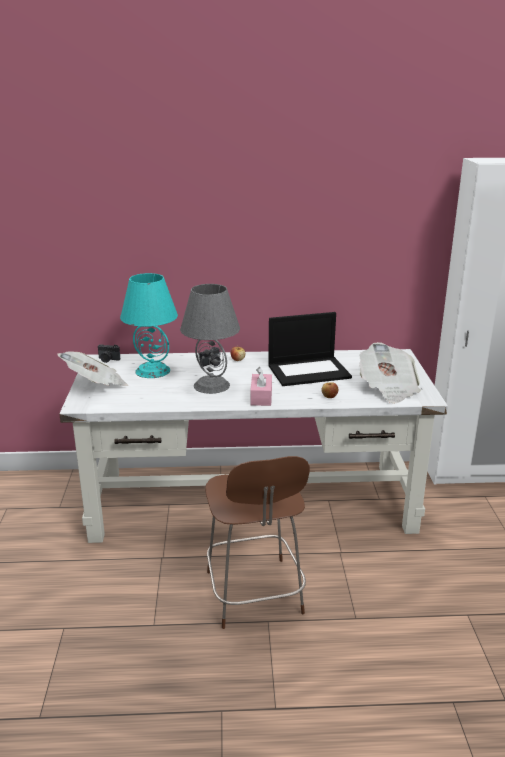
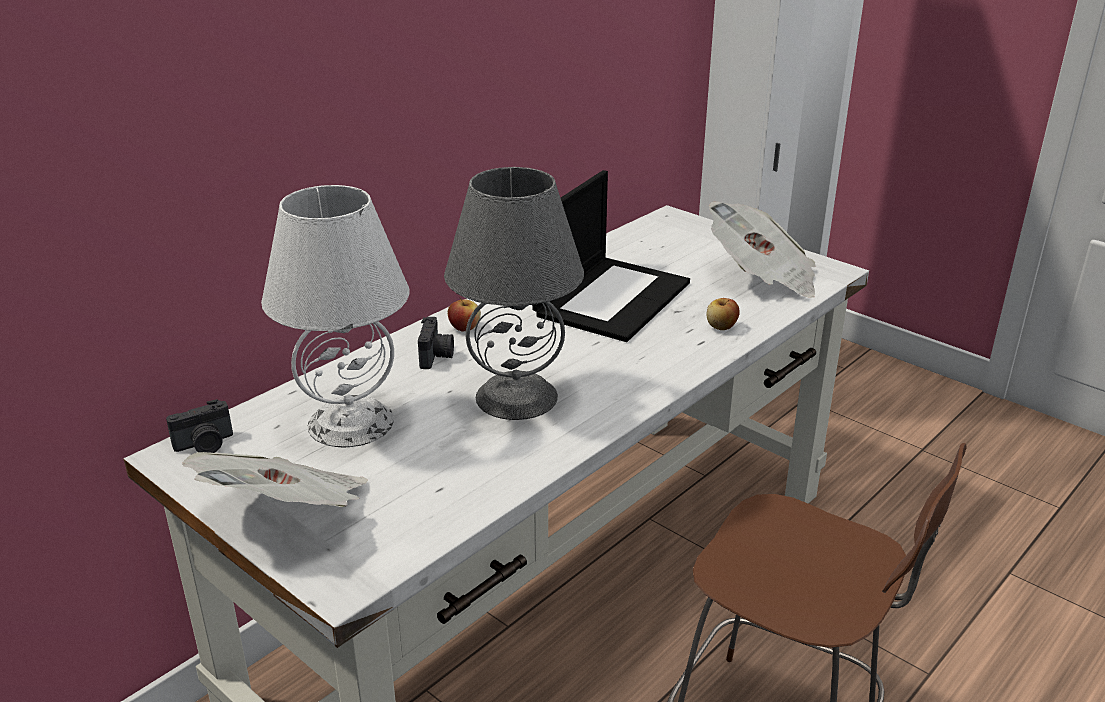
camera: 45 degrees left, 5 degrees up
(153, 370) = (351, 421): turquoise table lamp -> white table lamp
(261, 397) = (633, 376): pink tissue box -> none

